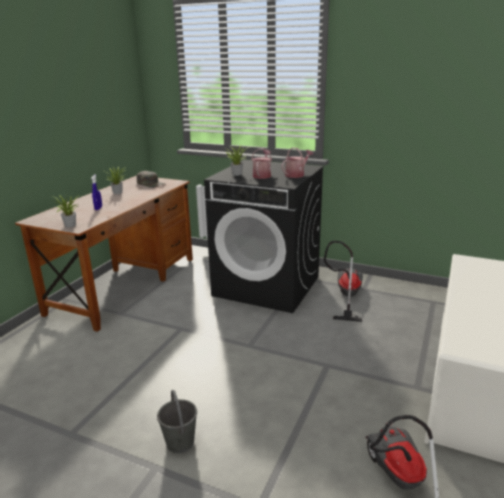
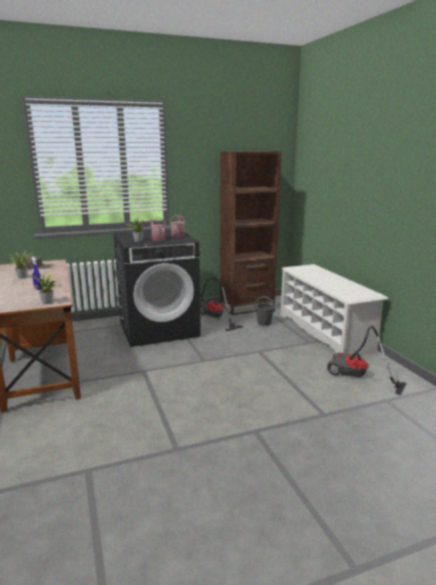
camera: 45 degrees left, 5 degrees down
(180, 442) = (247, 415): grey bucket -> grey bucket (264, 323)
(412, 295) = (247, 306): none -> brown bookcase

